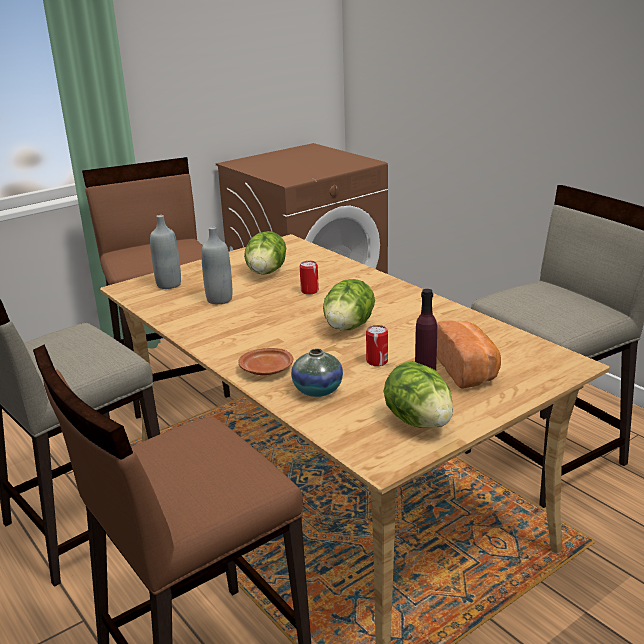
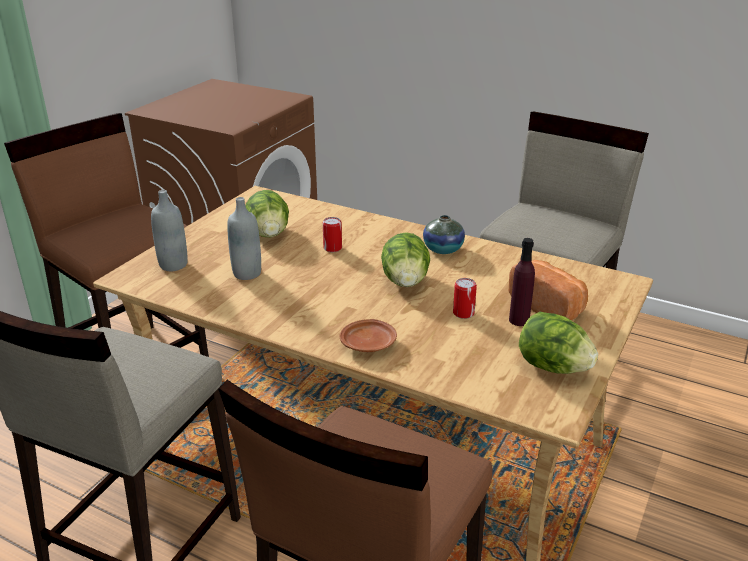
camera: 25 degrees left, 5 degrees up
(317, 390) = (436, 355): vase -> vase (443, 249)

